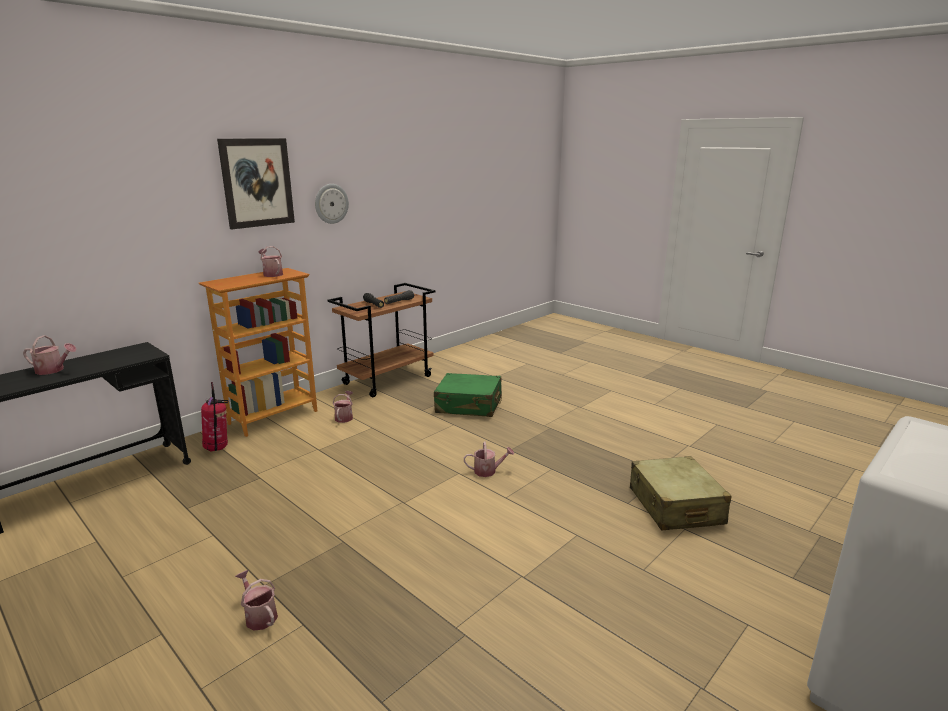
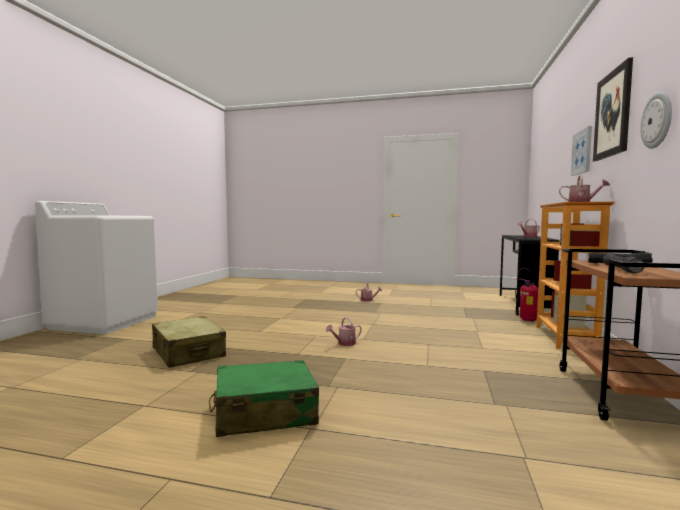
camera: 150 degrees right, 15 degrees down
(179, 215) = (582, 152): none -> picture
(344, 417) = (523, 349): watering can -> none
(469, 405) = (452, 388): green suitcase -> green suitcase (264, 413)

